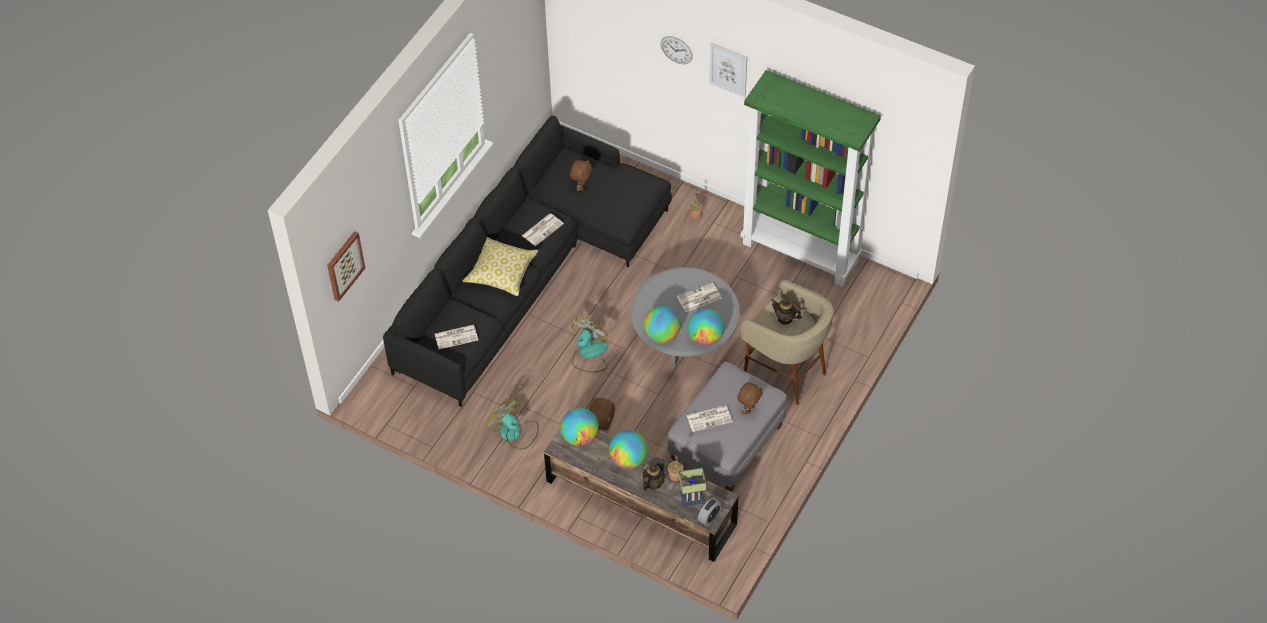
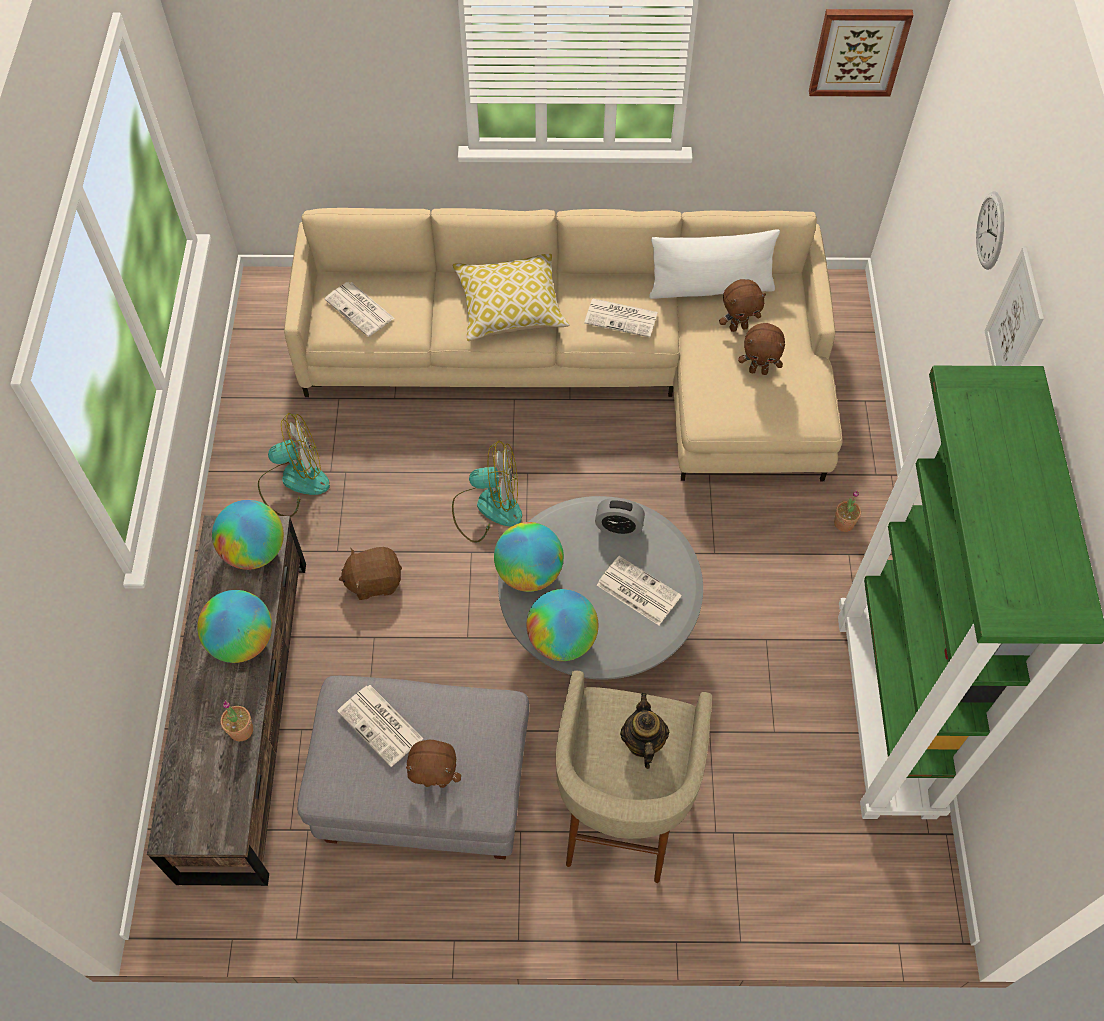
camera: 60 degrees right, 5 degrees up
(344, 265) = (255, 50): picture -> picture (858, 51)
(515, 432) = (293, 482): fan -> fan turned 60 degrees clockwise
(529, 272) = (588, 363): black sofa -> beige sofa
(548, 185) = (710, 287): none -> white pillow
(612, 191) = (758, 370): none -> brown plush toy
(653, 483) = (211, 702): teapot -> none
(691, 500) = (201, 780): table lamp -> none
(709, 517) = (177, 828): alarm clock -> alarm clock (619, 527)

